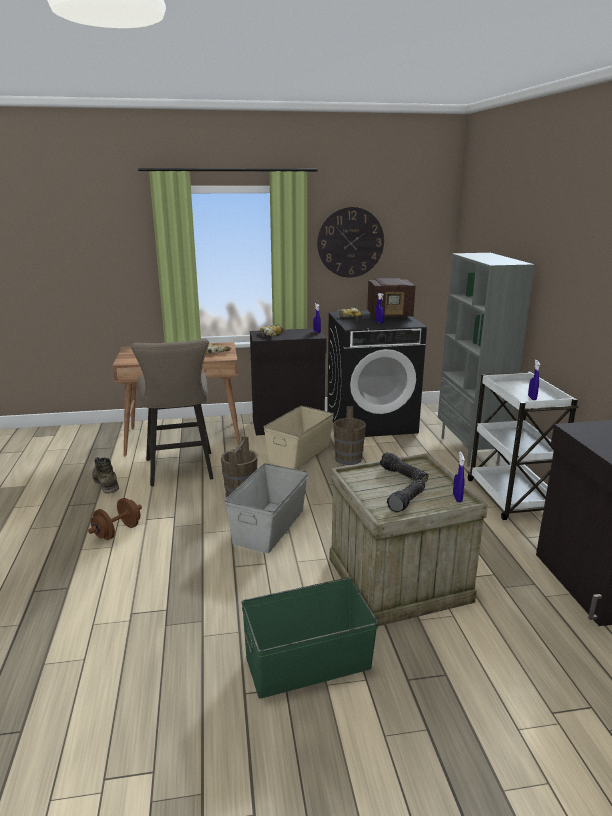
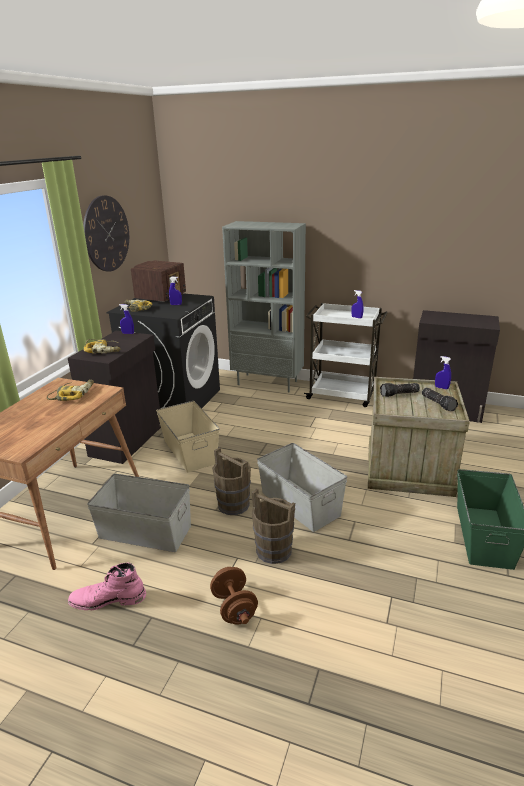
camera: 60 degrees left, 5 degrees up
(105, 482) = (108, 599): green boot -> pink boot
(180, 471) = (145, 532): beige stool -> grey storage box
(348, 458) = (226, 431): brown bucket -> brown bucket (273, 550)

